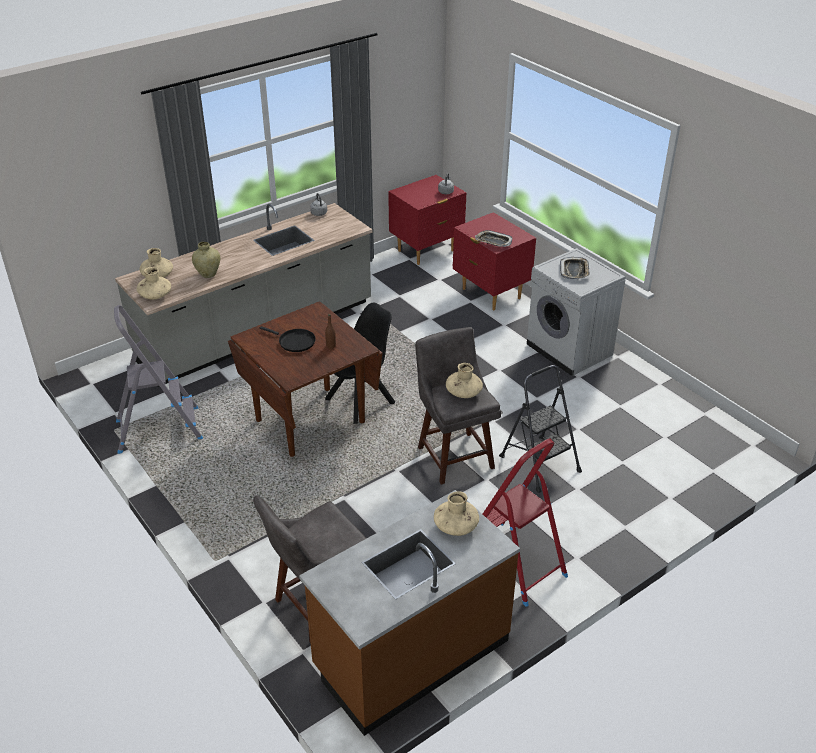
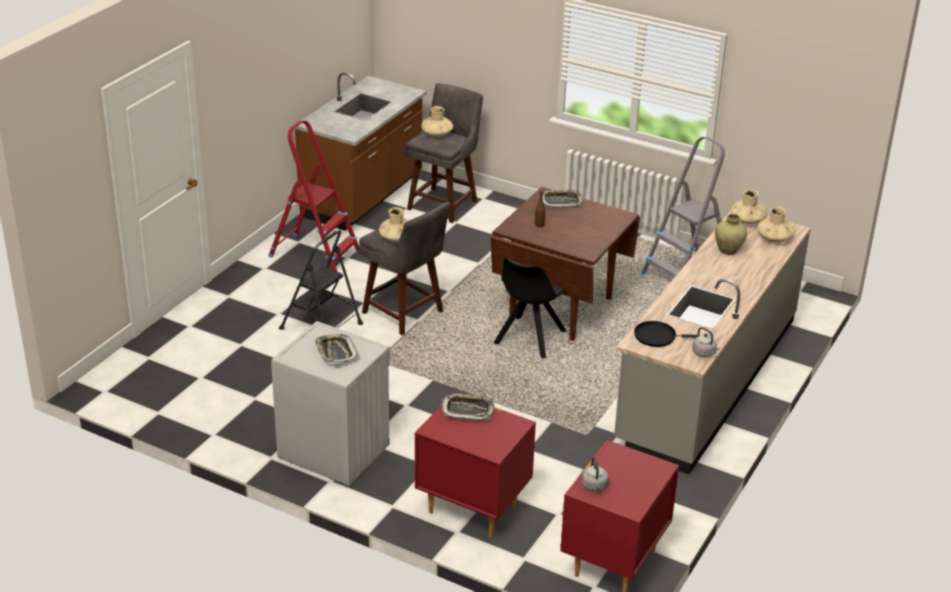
camera: 155 degrees right, 5 degrees down
(286, 366) = (561, 201): none -> tray
(294, 342) = (575, 221): black frying pan -> black frying pan (658, 336)
(456, 526) = (343, 126): beige vase -> beige vase (437, 134)

